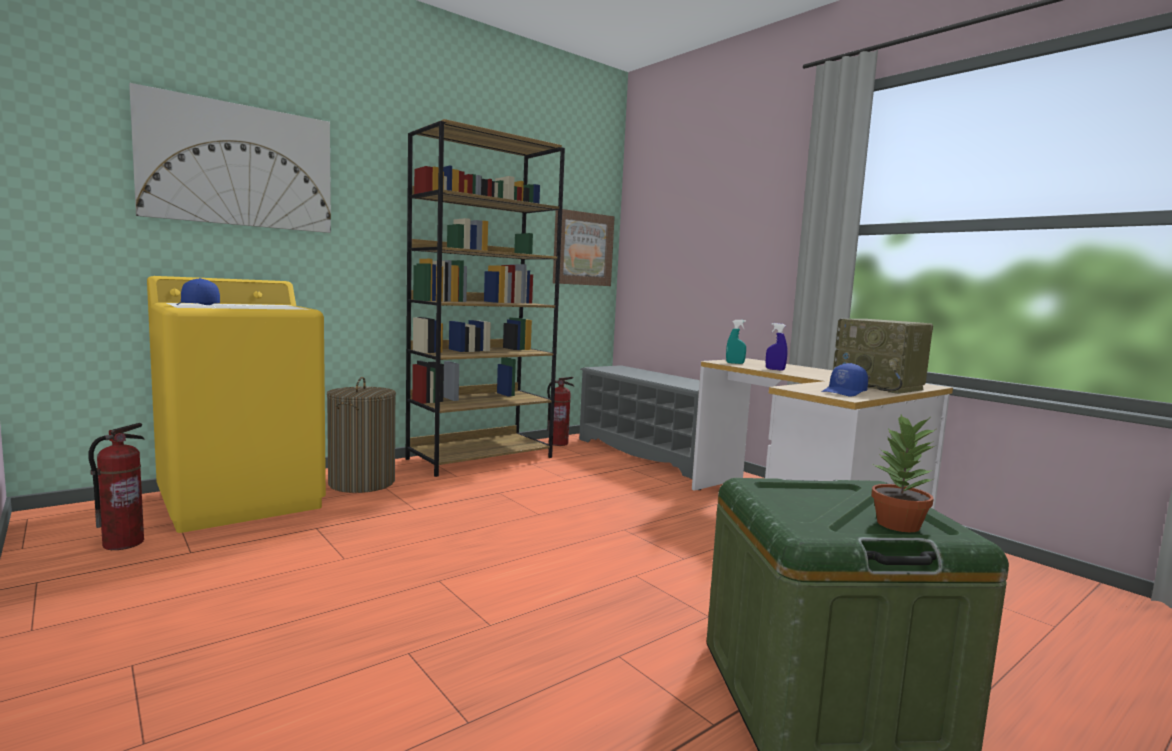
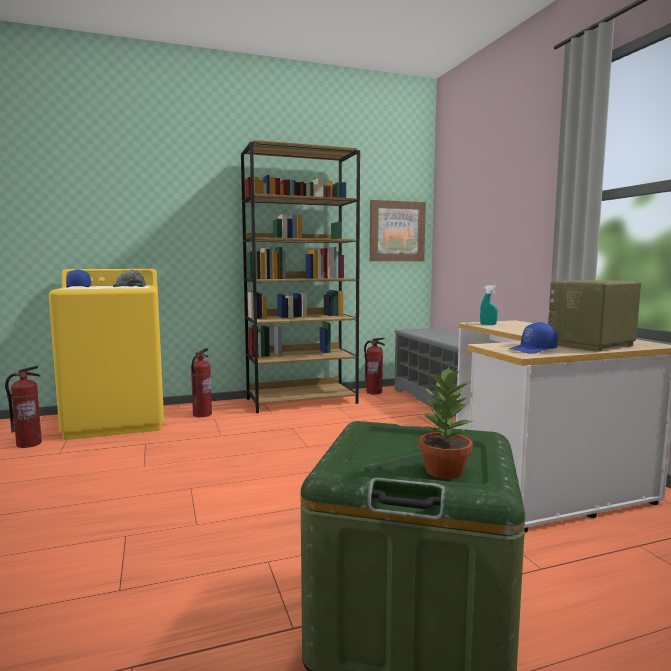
camera: 20 degrees right, 0 degrees up
(238, 166) = (121, 190): picture -> none
(275, 307) = (129, 287): none -> grey cap
(362, 482) = (202, 414): laundry basket -> fire extinguisher
(775, 369) = (515, 330): blue spray bottle -> none
(879, 386) = (590, 345): radio -> radio turned 75 degrees clockwise

